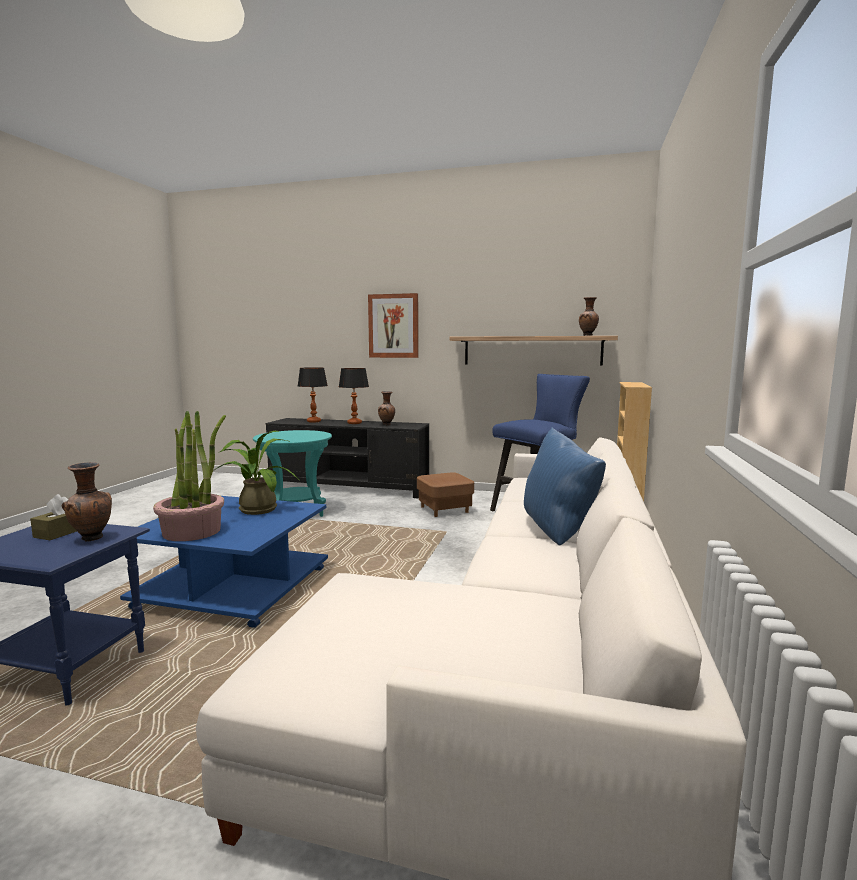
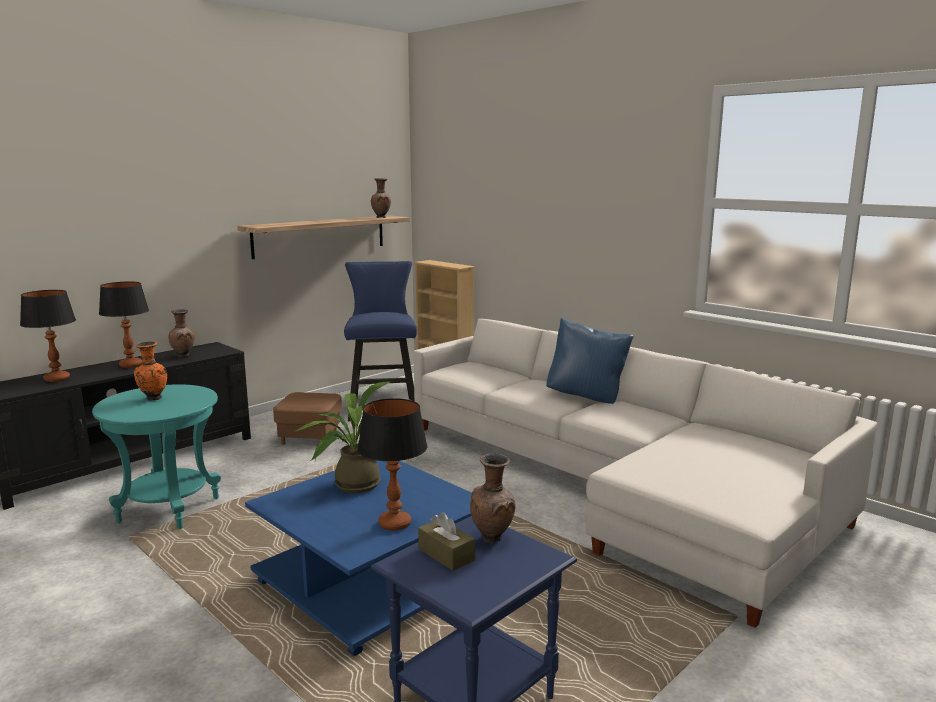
camera: 60 degrees left, 5 degrees up
(192, 531) = (394, 523): potted plant -> table lamp
(296, 434) = (153, 398): none -> orange vase
(393, 326) = (151, 215): picture -> none

